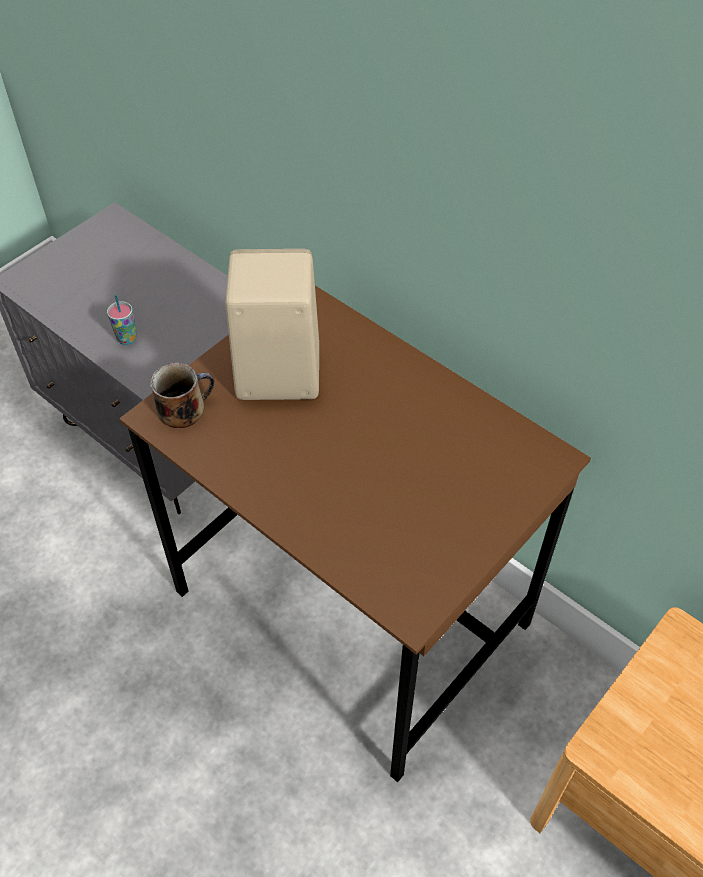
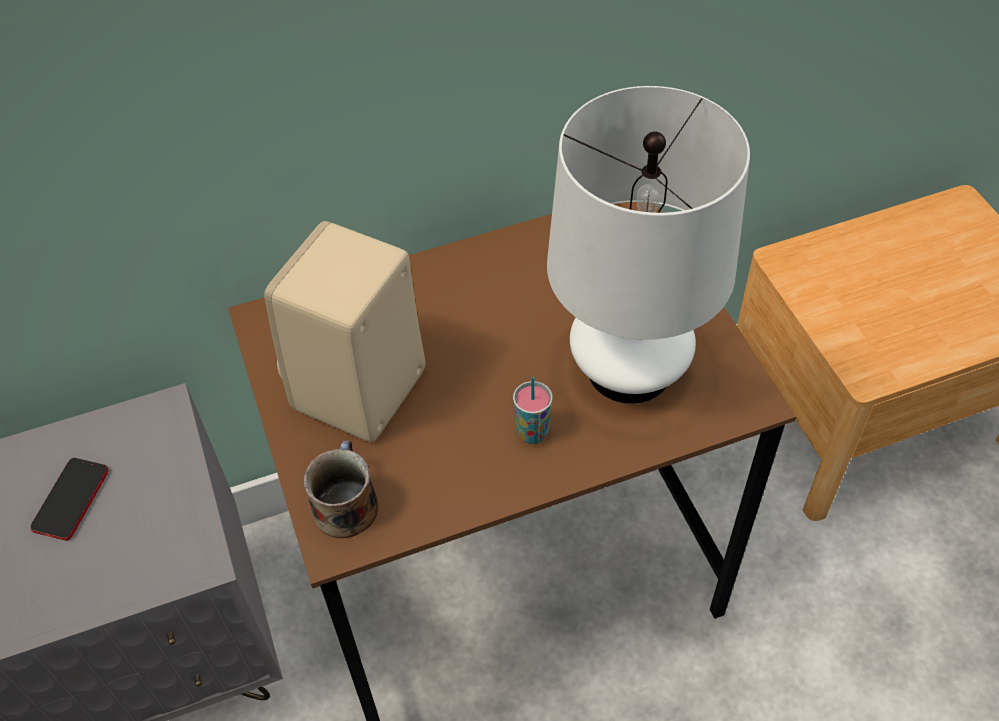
camera: 60 degrees left, 0 degrees up
(127, 338) = (114, 562): cup -> cup (532, 433)
(158, 297) = (71, 499): none -> phone
(391, 519) = (629, 369): none -> white table lamp

